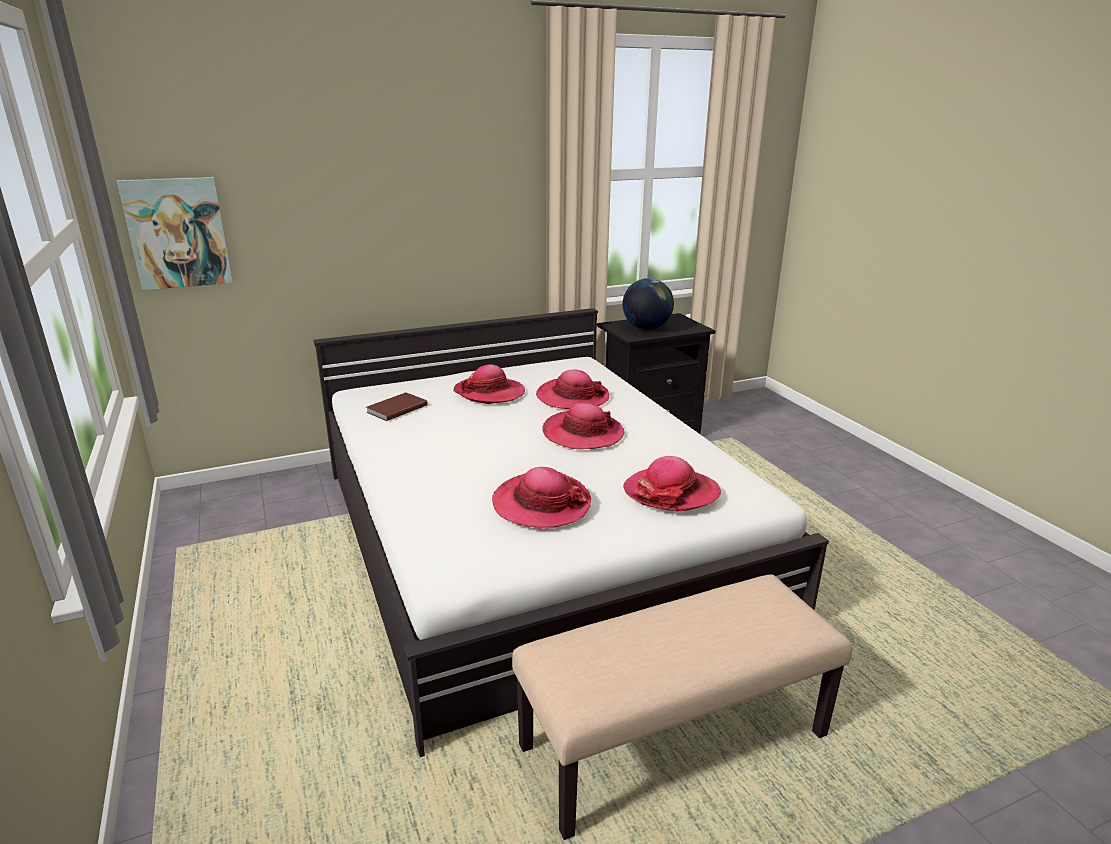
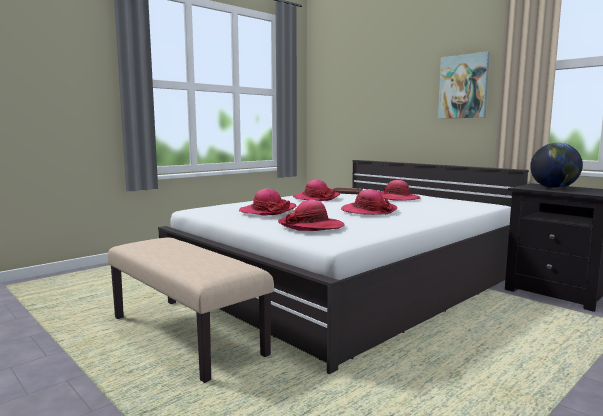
camera: 70 degrees right, 15 degrees down
(178, 233) = (328, 104): picture -> picture (463, 86)
(572, 397) = (422, 207): hat -> hat (316, 198)

